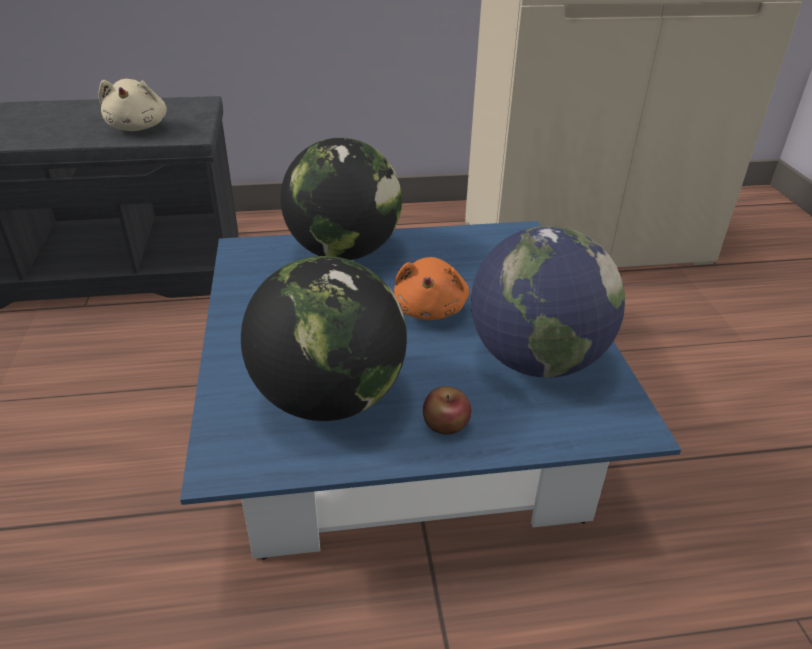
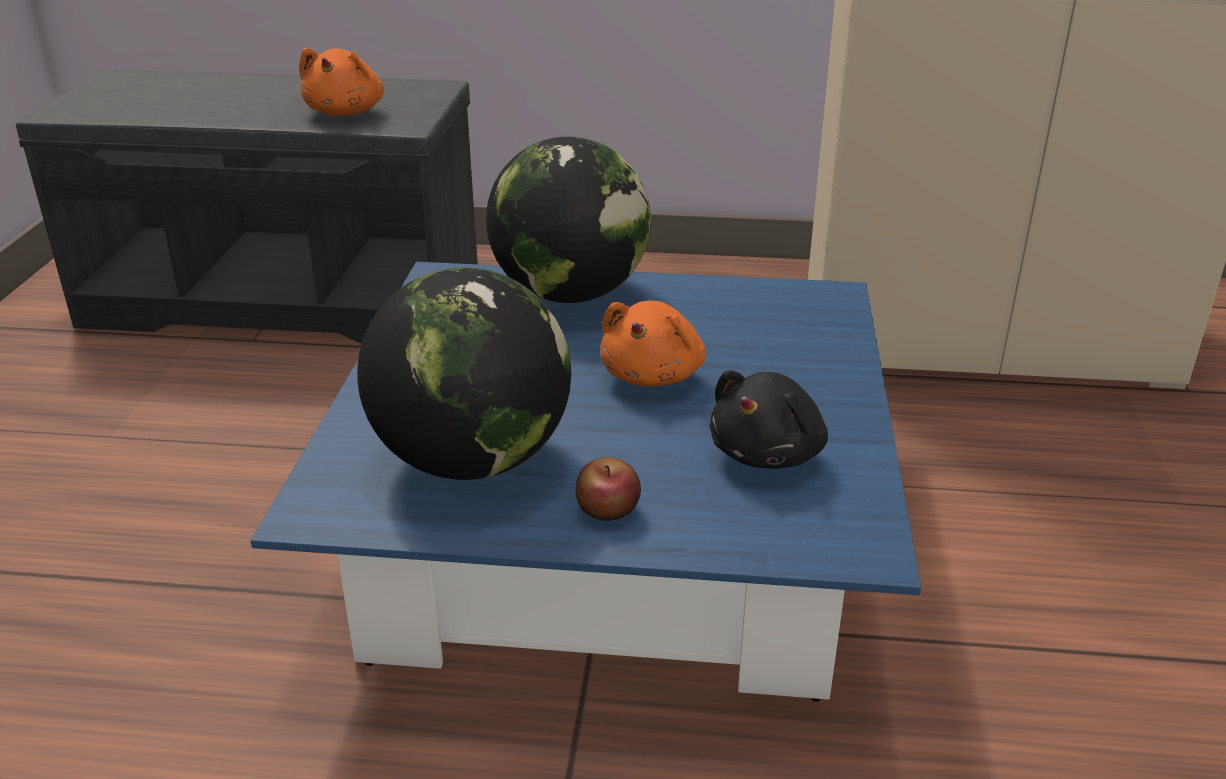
camera: 15 degrees right, 5 degrees down
(138, 127) = (346, 112): beige plush toy -> orange plush toy
(536, 360) = (769, 453): globe -> black plush toy

